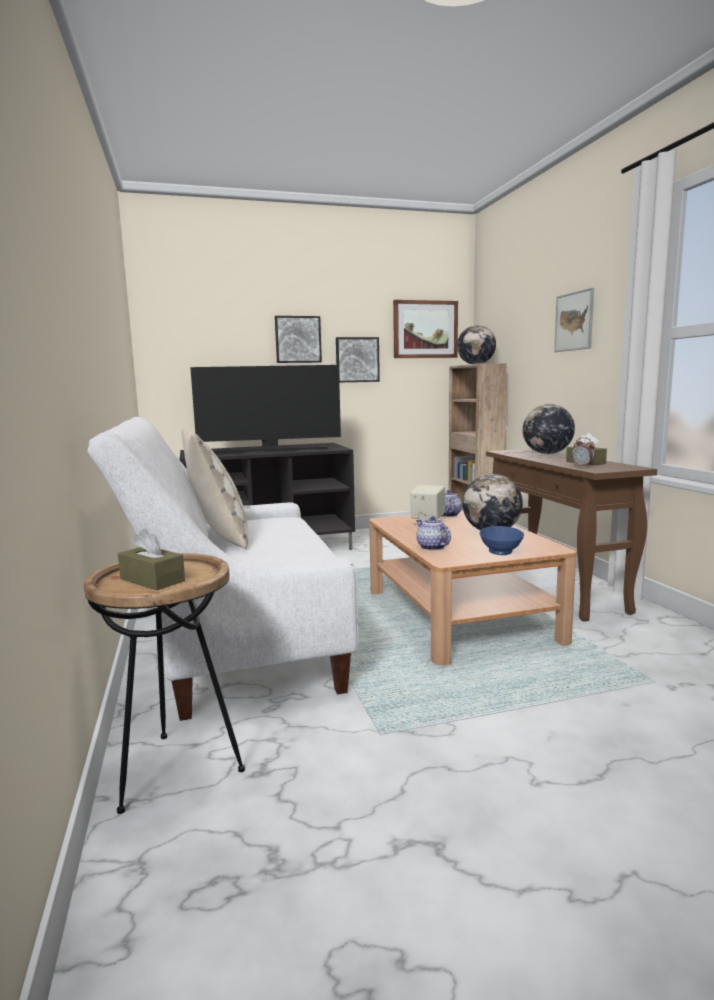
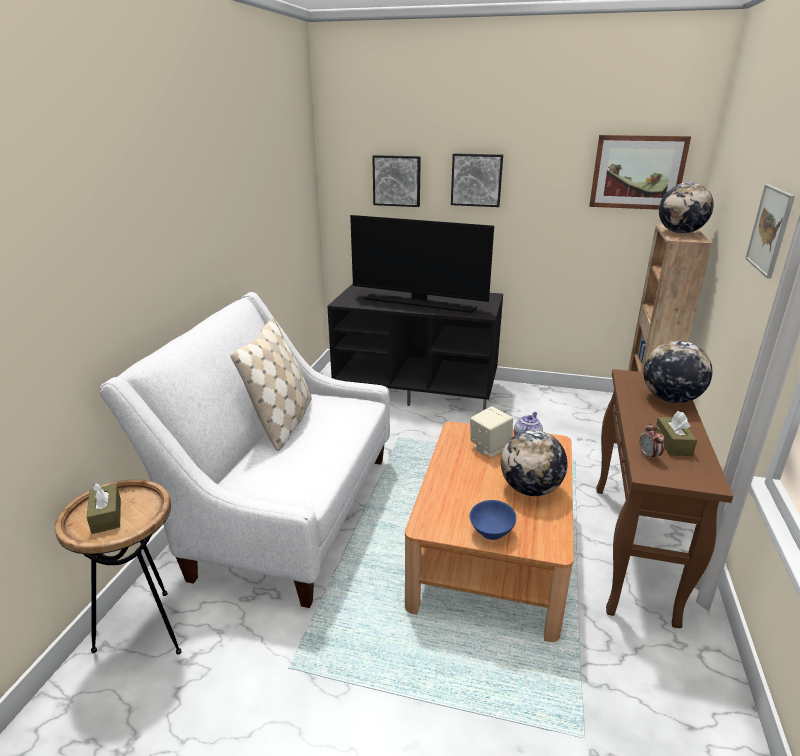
camera: 30 degrees right, 15 degrees up
(357, 360) = (542, 205): picture -> picture (397, 180)
(431, 547) = (440, 497): teapot -> none

